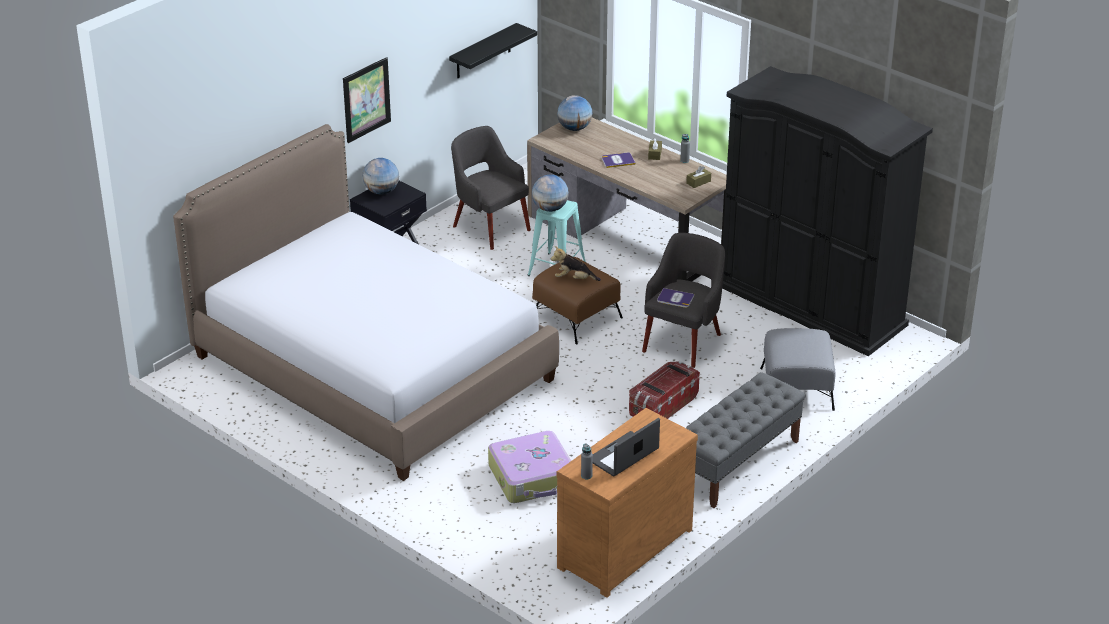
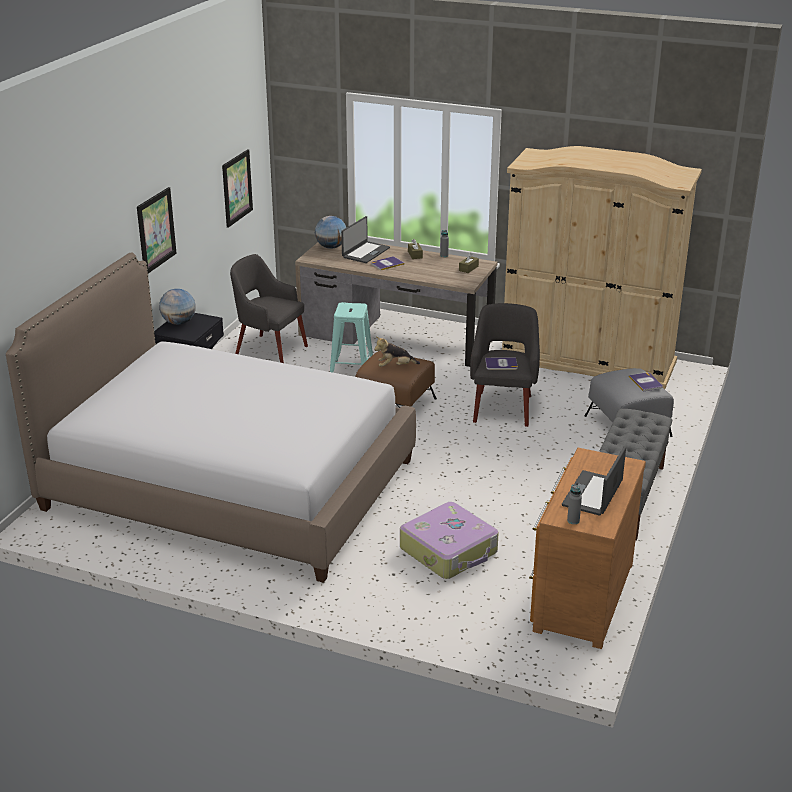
camera: 20 degrees left, 5 degrees down
(483, 51) = (237, 188): black shelf -> picture
(550, 208) = (345, 311): globe -> none
(605, 142) = (365, 252): none -> laptop
(662, 406) = (524, 463): storage box -> none
(811, 305) = (587, 360): black wardrobe -> beige wardrobe
(813, 348) = (645, 382): none -> book

